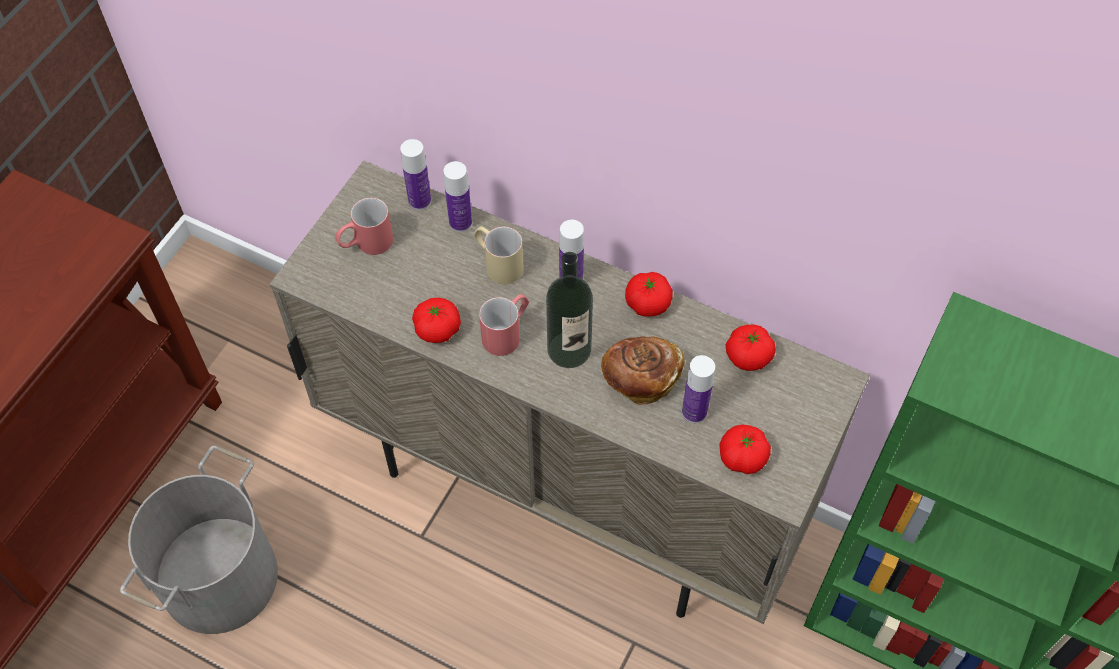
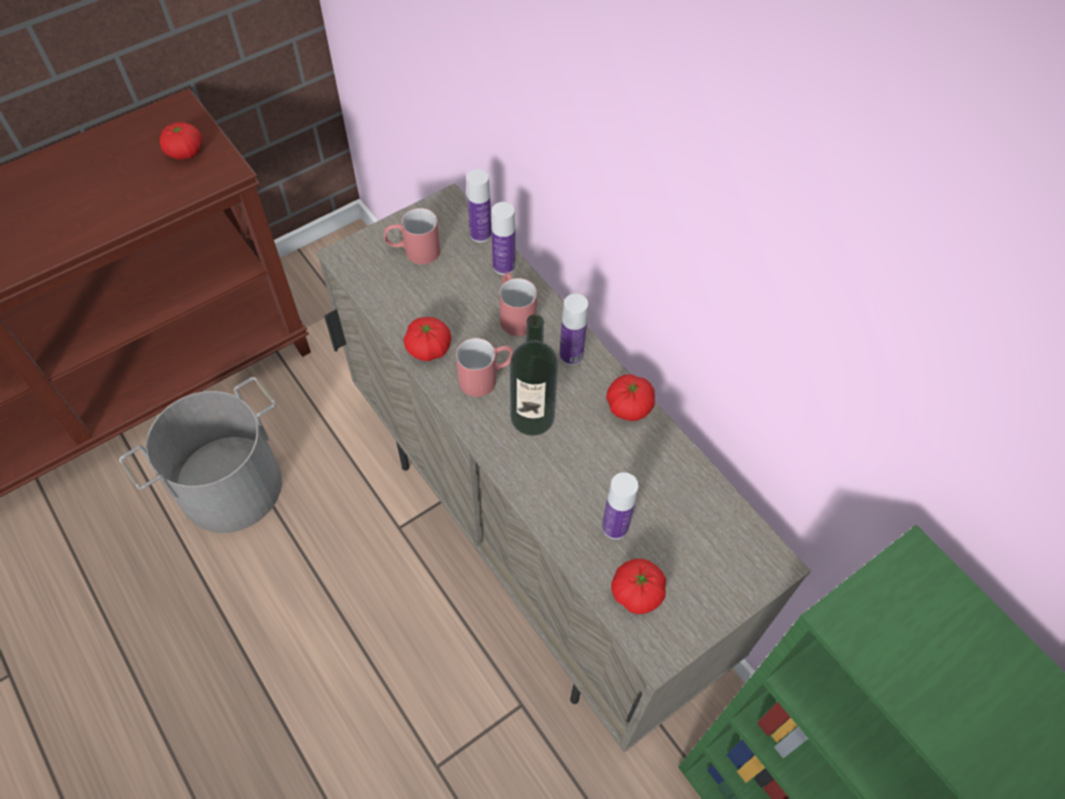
camera: 25 degrees right, 0 degrees up
(498, 263) = (515, 314): beige mug -> red mug
(640, 378) = (582, 472): bread -> none
(748, 356) = (697, 498): tomato -> tomato (185, 152)

